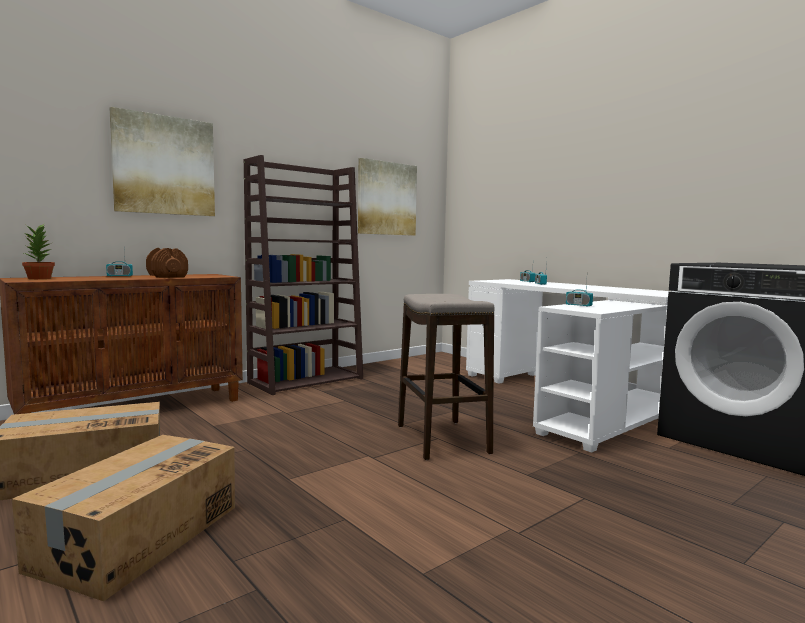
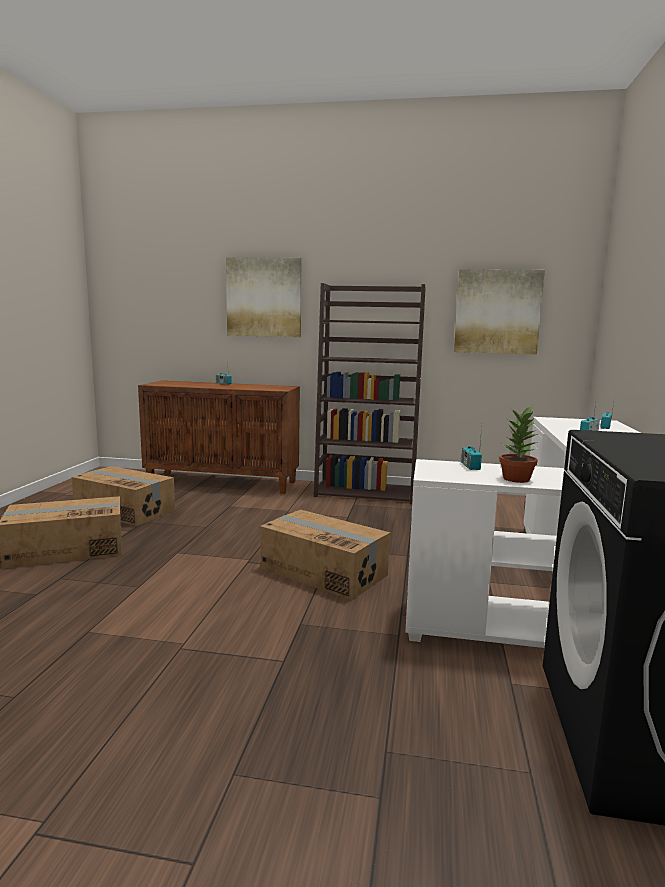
camera: 50 degrees right, 5 degrees up
(40, 278) = (171, 383): potted plant -> potted plant (517, 479)
(167, 276) = (246, 386): brown dumbbell -> none
(442, 439) = (324, 571): stool -> cardboard box

